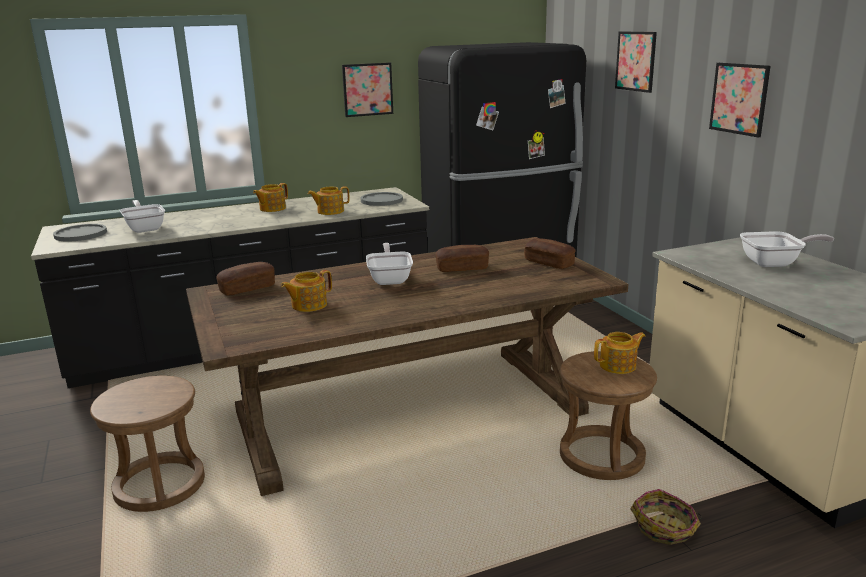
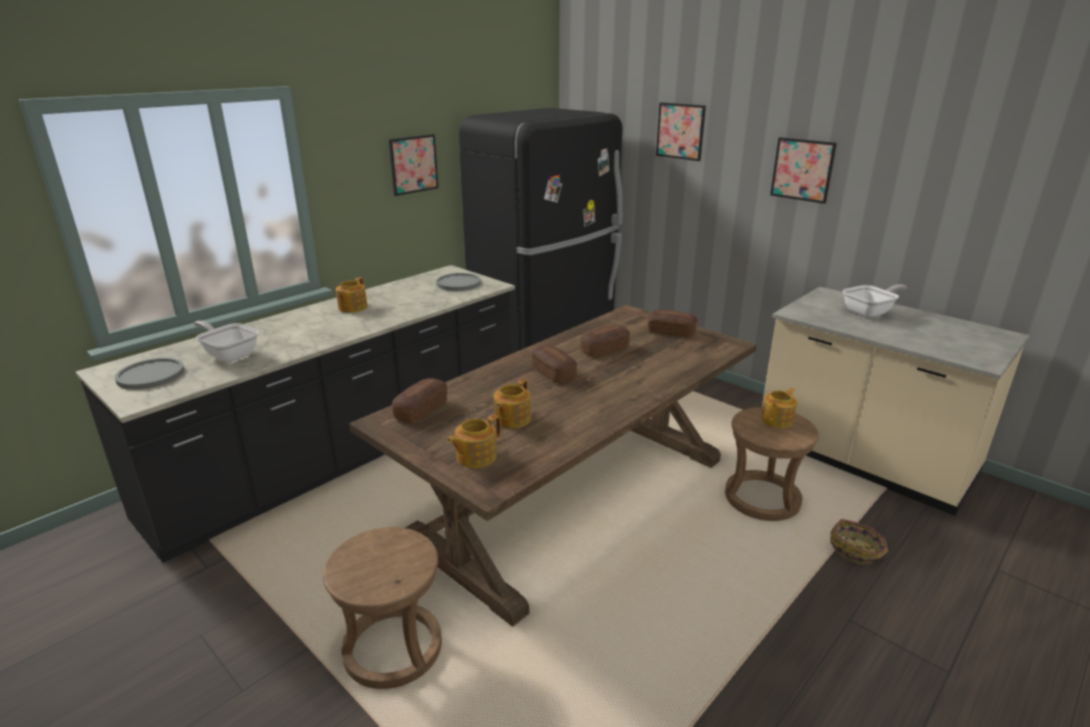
camera: 25 degrees left, 5 degrees up
(330, 211) = (422, 304): teapot -> teapot (475, 456)
(390, 279) = (553, 373): frying pan -> bread

